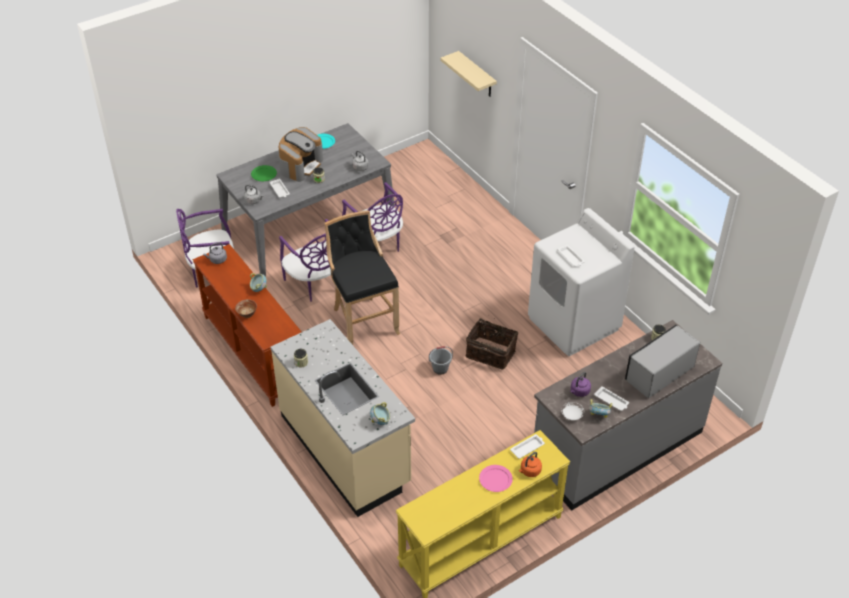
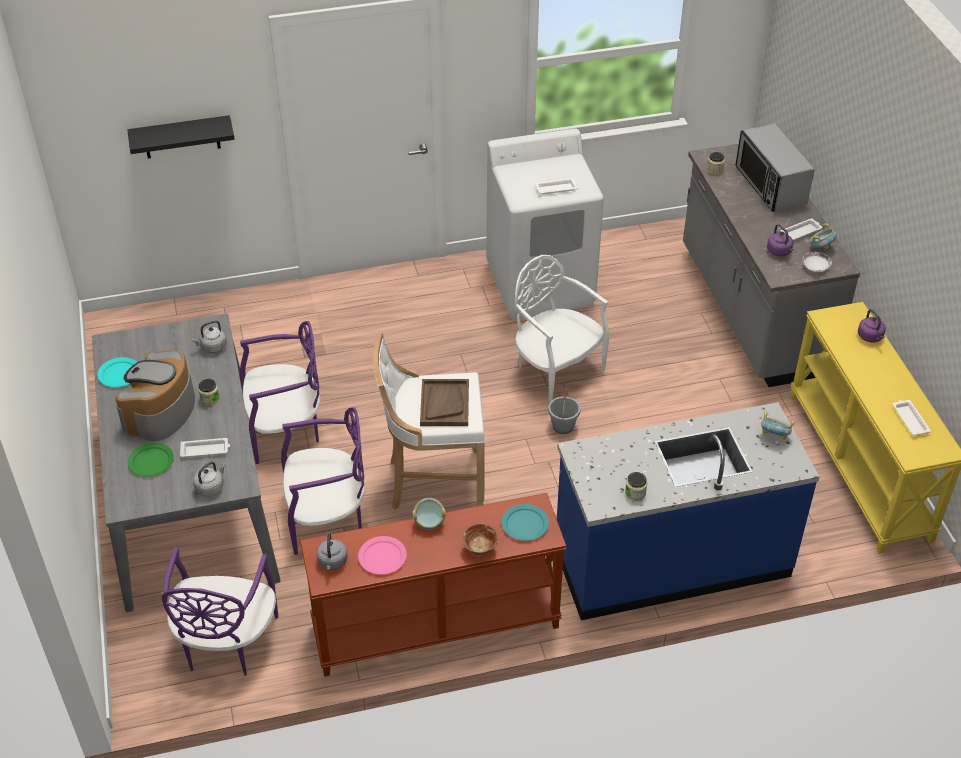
camera: 70 degrees left, 0 degrees up
(273, 328) = (525, 524): none -> turquoise plate
(301, 165) = (160, 412): coffee machine -> coffee machine turned 120 degrees counterclockwise
(346, 450) = (671, 561): beige counter -> blue counter
(361, 272) = (444, 404): none -> brown tray
(363, 321) = (433, 482): black stool -> white stool
(477, 75) = (181, 137): beige shelf -> black shelf
(491, 352) = (556, 370): basket -> white chair
(495, 479) = (876, 369): pink plate -> pink plate (382, 557)
(528, 448) = (833, 328): white tray -> white tray (909, 419)
(529, 471) = (870, 337): orange kettle -> purple kettle

